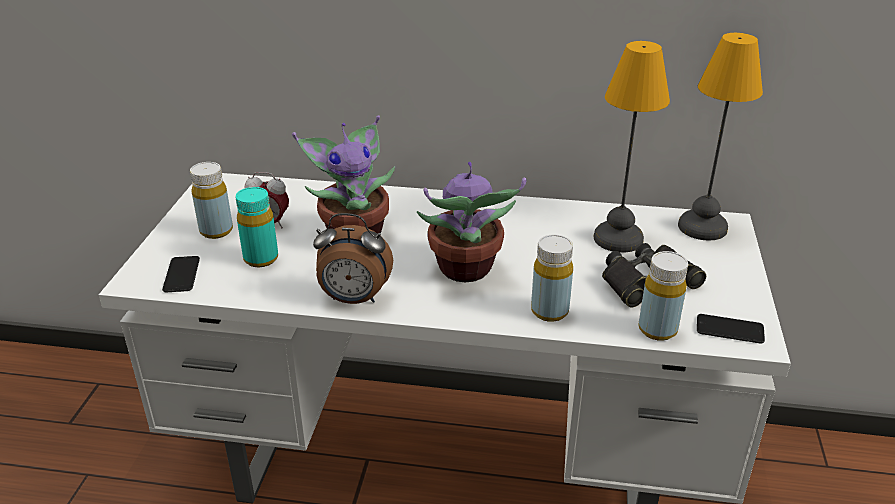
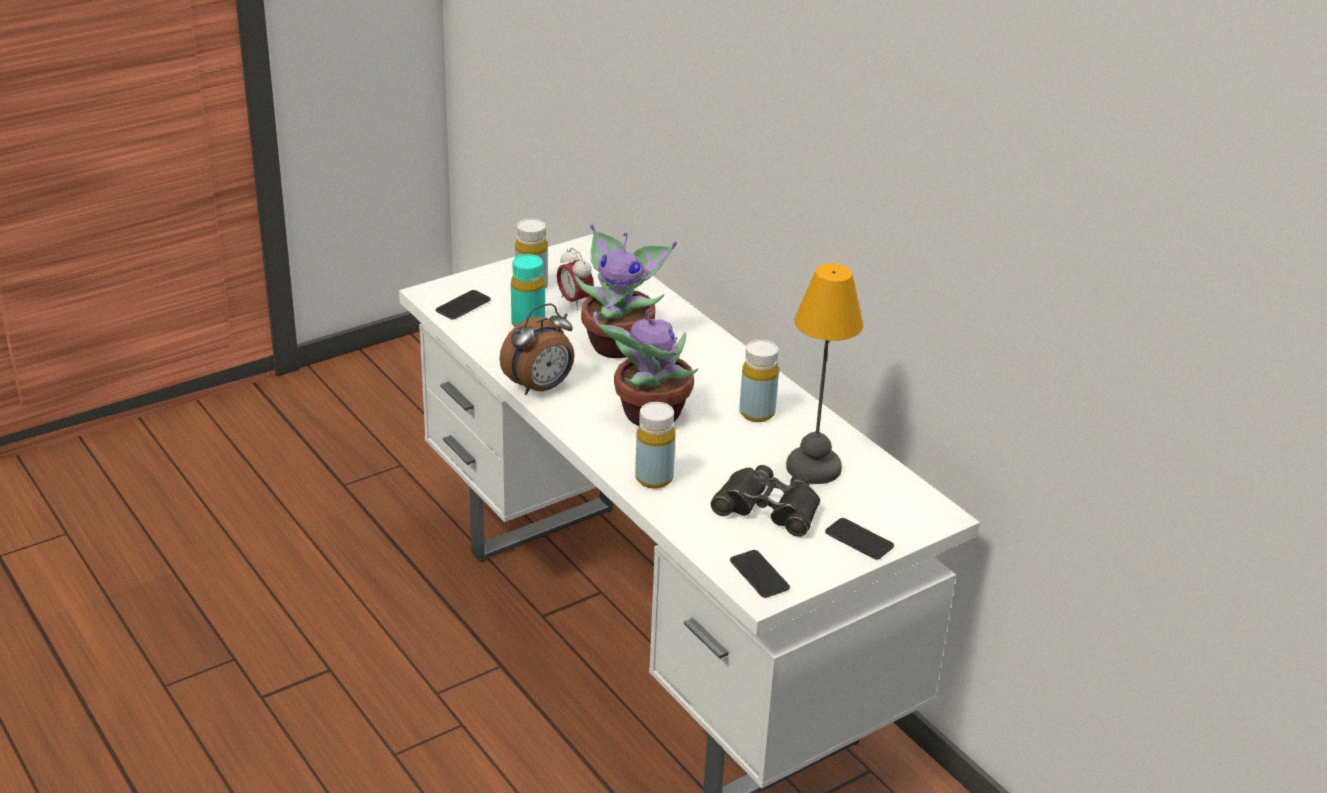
camera: 45 degrees right, 0 degrees up
(354, 299) = (540, 388): alarm clock -> alarm clock turned 90 degrees counterclockwise
(657, 329) = (705, 539): yellow bottle -> yellow bottle (757, 413)
(703, 228) = (906, 505): table lamp -> none
(726, 266) = (859, 540): none -> phone

